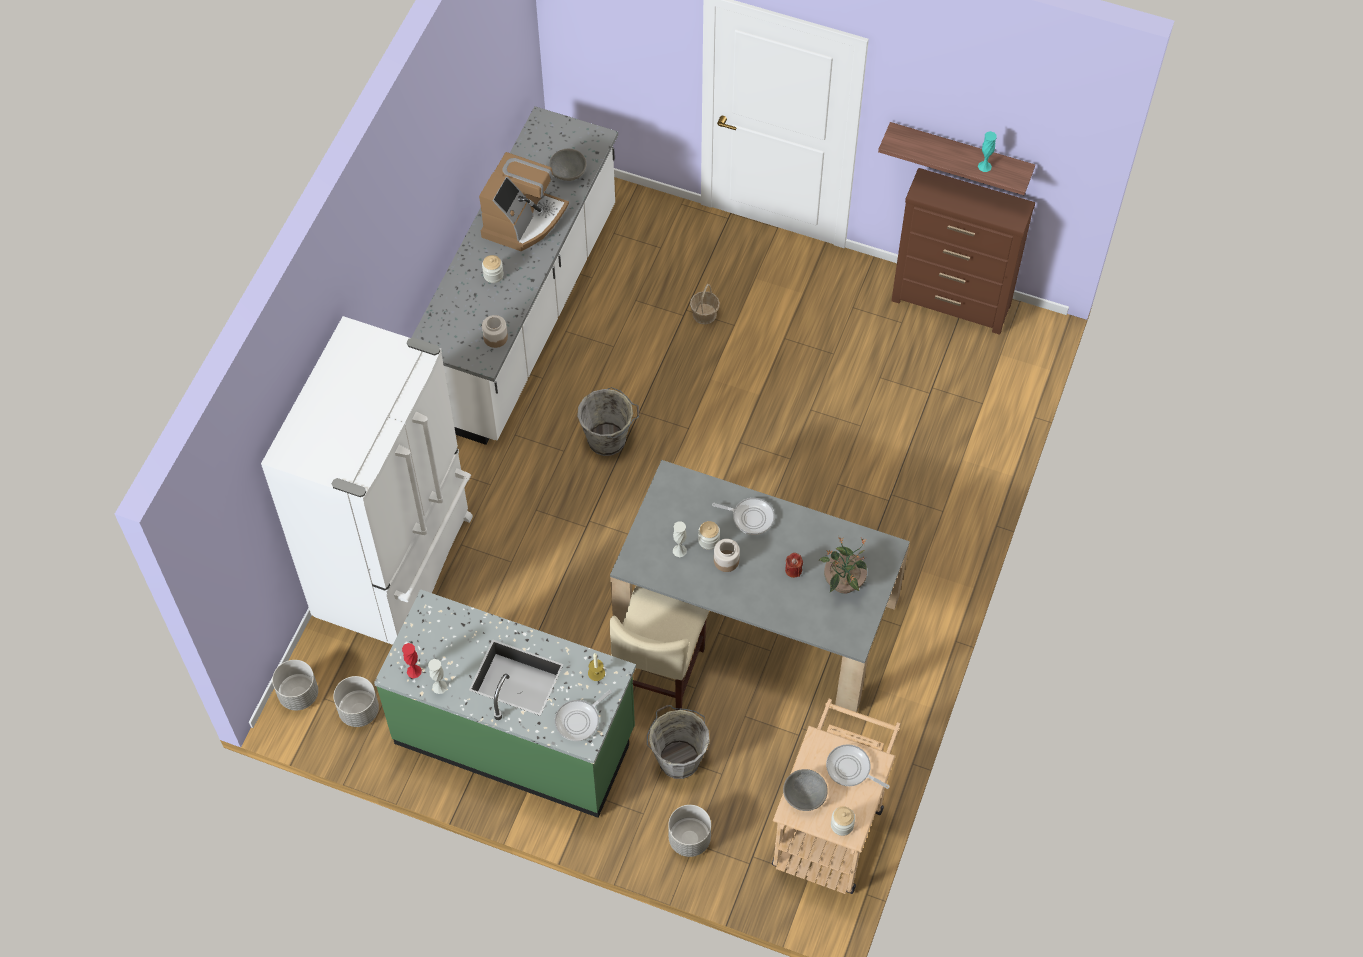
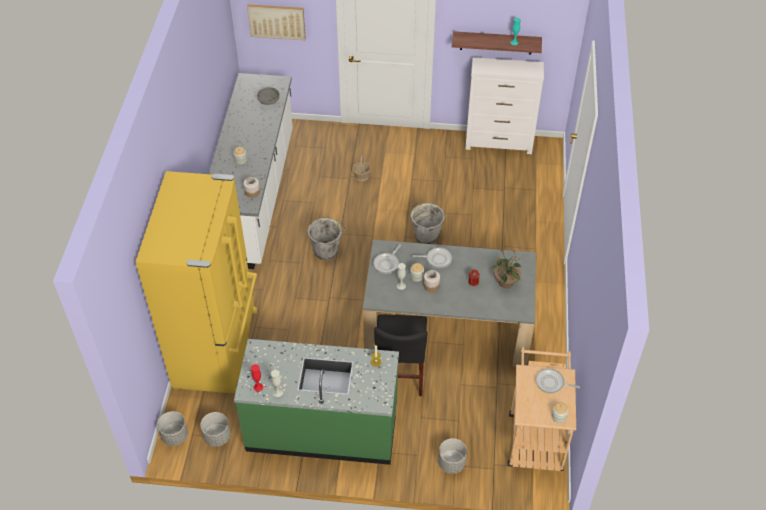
camera: 15 degrees left, 10 degrees down
(398, 567) = (218, 348): white fridge -> yellow fridge
(523, 220) = (250, 129): coffee machine -> none
(579, 720) = (374, 391): frying pan -> frying pan (387, 263)
(607, 40) = (277, 21): none -> picture
(658, 674) = (400, 372): beige chair -> black chair
(678, 758) = (428, 417): grey bucket -> grey bucket (425, 236)
(805, 795) = (529, 404): grey bowl -> none
(952, 303) = (499, 144): brown dresser -> white dresser

